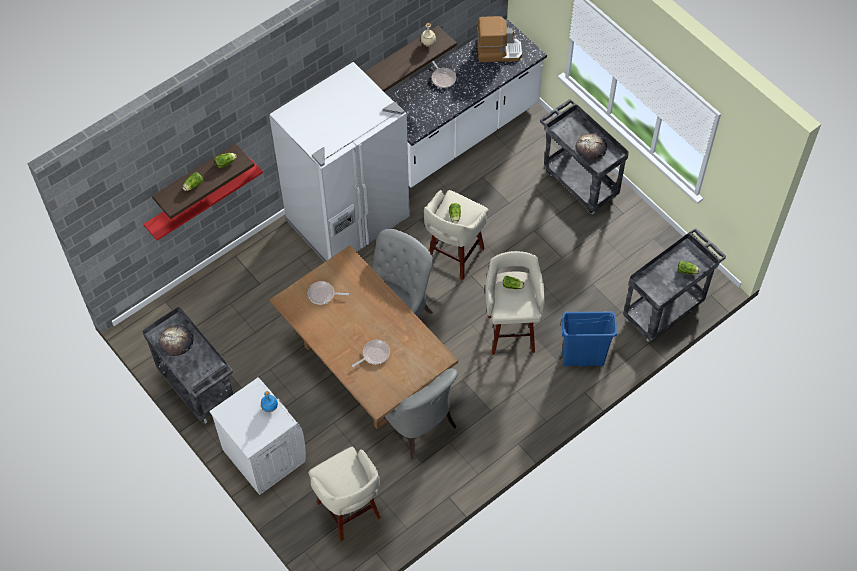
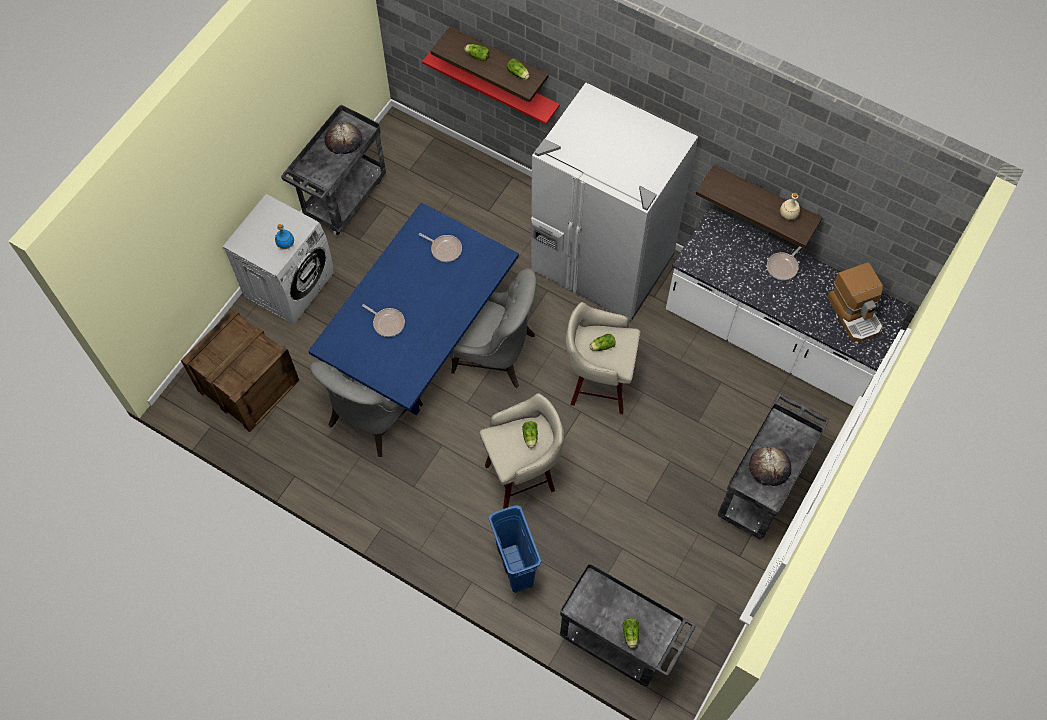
camera: 70 degrees right, 5 degrees up
(323, 294) = (444, 249): frying pan -> frying pan turned 135 degrees clockwise
(349, 513) = (248, 386): beige stool -> crate
(365, 368) = (422, 344): brown dining table -> blue dining table

